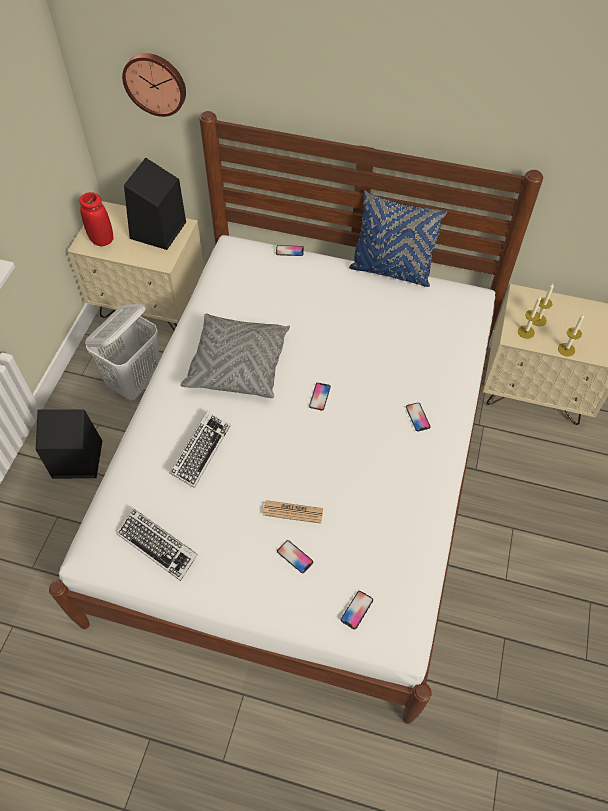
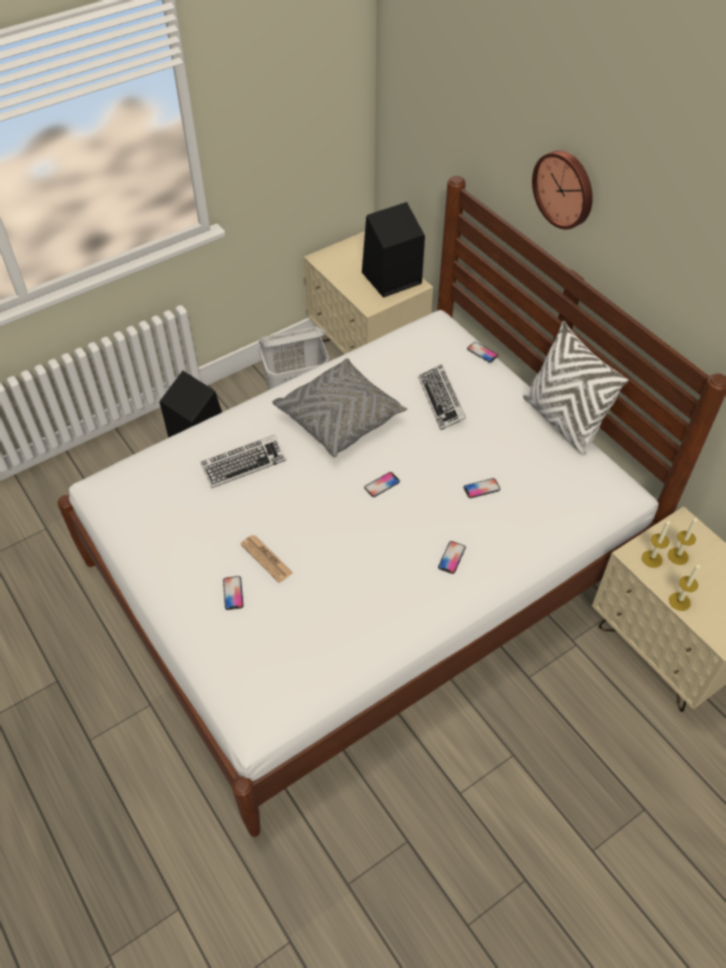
camera: 40 degrees right, 5 degrees down
(102, 240) = (339, 262): red vase -> none
(155, 83) = (432, 132): wall clock -> wall clock (565, 189)
(158, 546) = (145, 512): keyboard -> keyboard (441, 400)
(357, 610) = (238, 669): phone -> phone (481, 488)
(391, 270) = (562, 422): blue pillow -> white pillow

